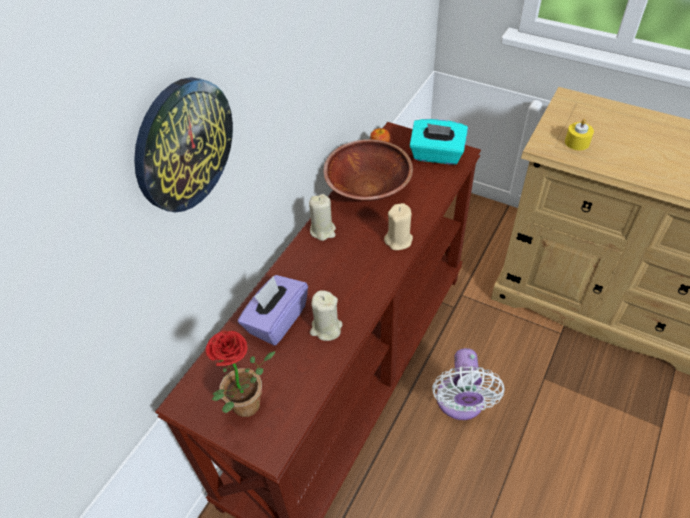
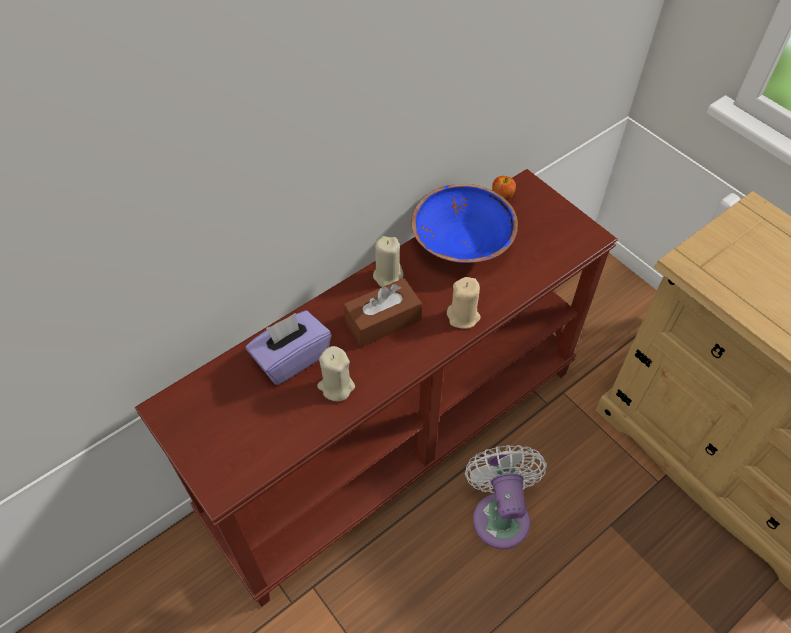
camera: 20 degrees right, 5 degrees up
(183, 145) = (214, 156): wall clock -> none
(248, 410) = (219, 441): potted plant -> none
(337, 265) = (383, 321): none -> brown tissue box
(368, 188) = (462, 242): brown bowl -> blue bowl
(436, 155) = (561, 229): turquoise tissue box -> none
(460, 403) = (500, 514): white fan -> white fan turned 150 degrees clockwise
(577, 142) = (731, 271): yellow candle -> none

